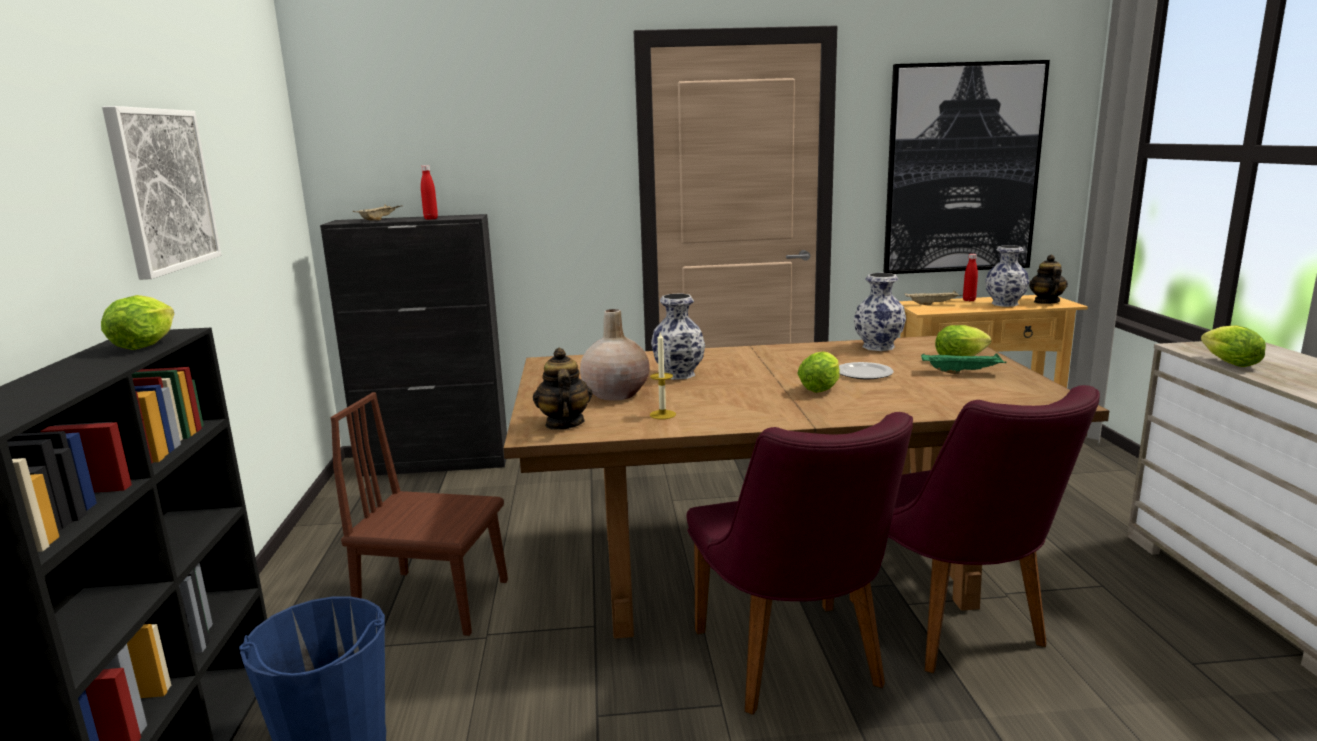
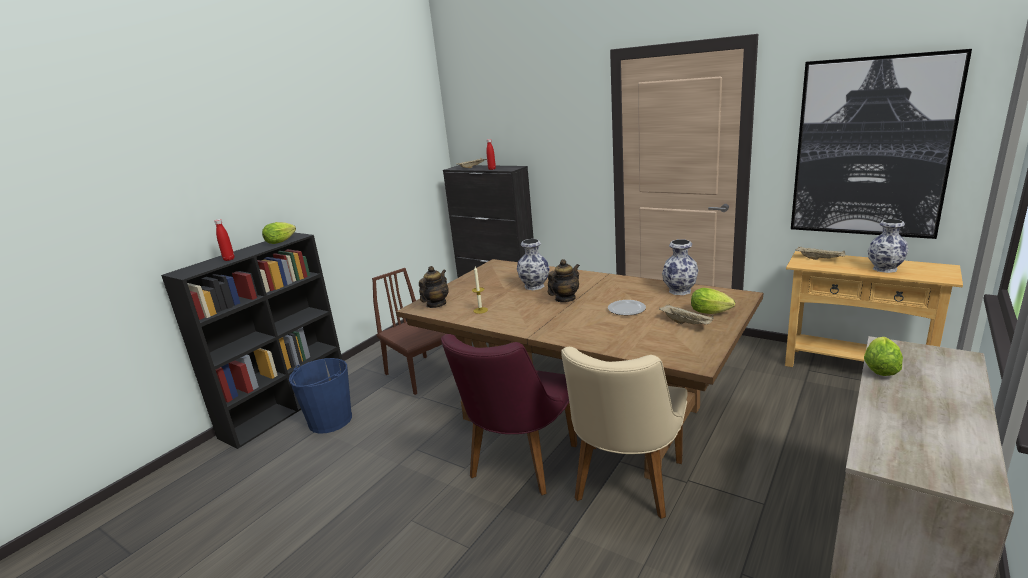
camera: 40 degrees right, 5 degrees up
(162, 190) = (328, 166): picture -> none
(616, 394) = (485, 292): beige vase -> none
(821, 388) = (583, 313): lettuce -> none
(957, 630) = (624, 486): purple chair -> beige chair
(962, 372) = (686, 323): green tray -> beige tray
(969, 300) = (861, 260): red bottle -> red bottle (229, 259)
(1046, 302) = (930, 273): teapot -> teapot (565, 299)

